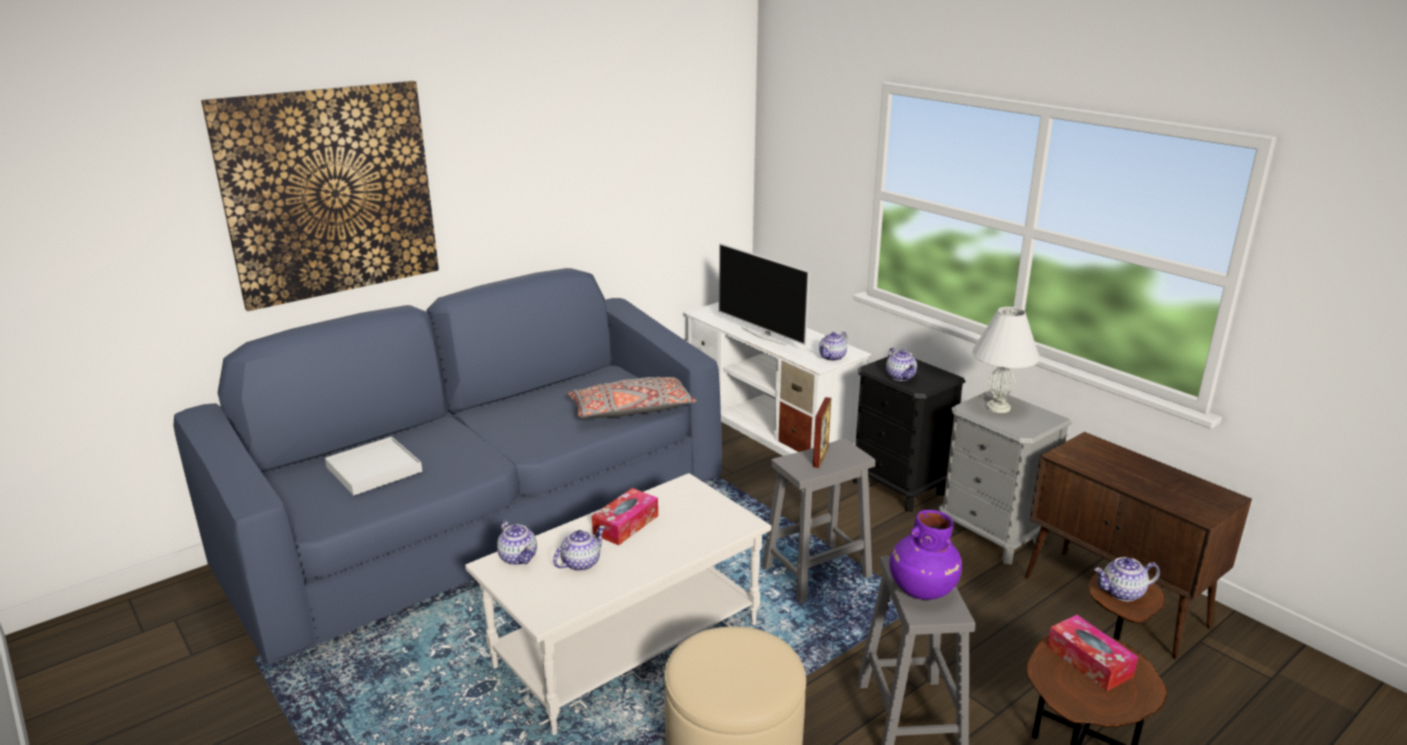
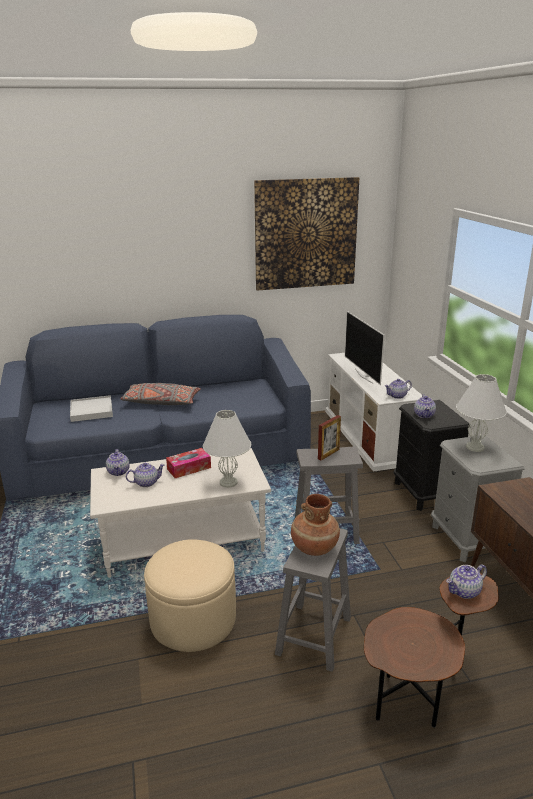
camera: 25 degrees right, 0 degrees up
(330, 192) = (97, 253): picture -> picture (306, 234)
(631, 410) = (250, 406): grey pillow -> grey pillow (161, 402)
(703, 531) = (228, 482): none -> white table lamp
(921, 588) = (314, 547): purple vase -> brown vase
(1089, 661) = (418, 632): tissue box -> none
(1122, 593) = (464, 591): teapot -> teapot turned 45 degrees counterclockwise

